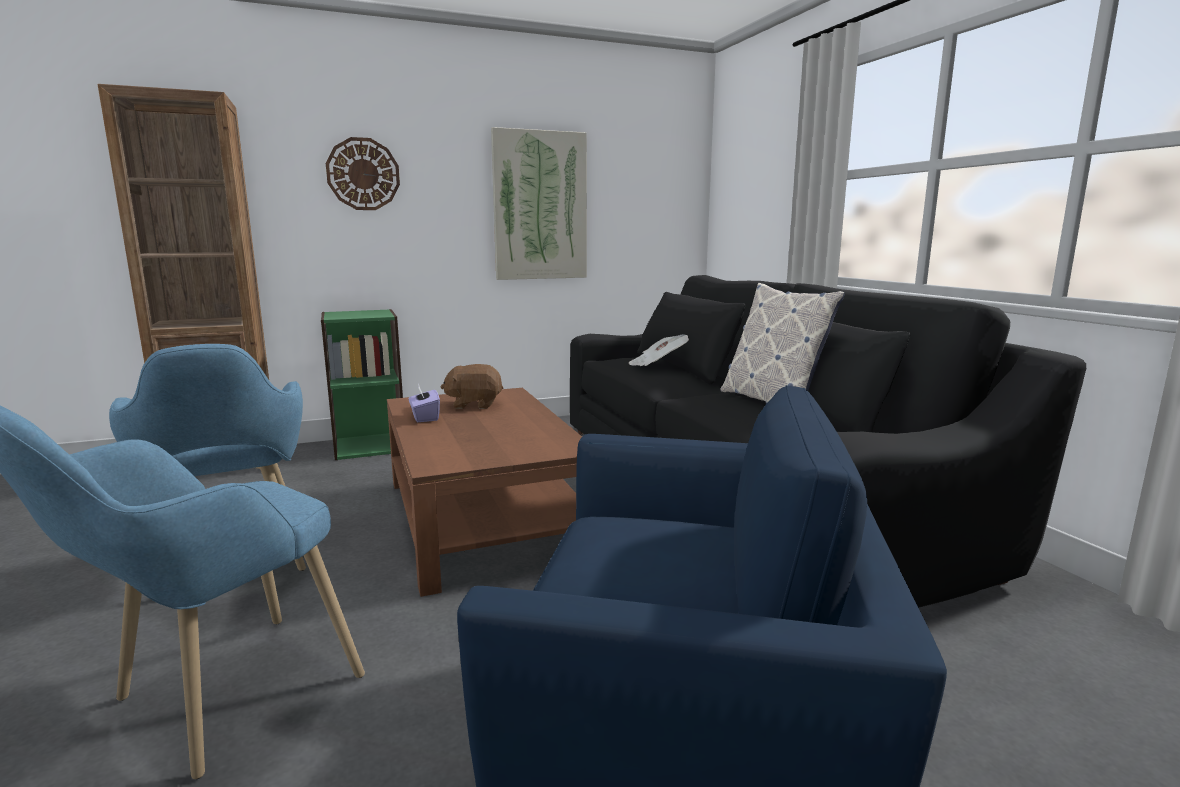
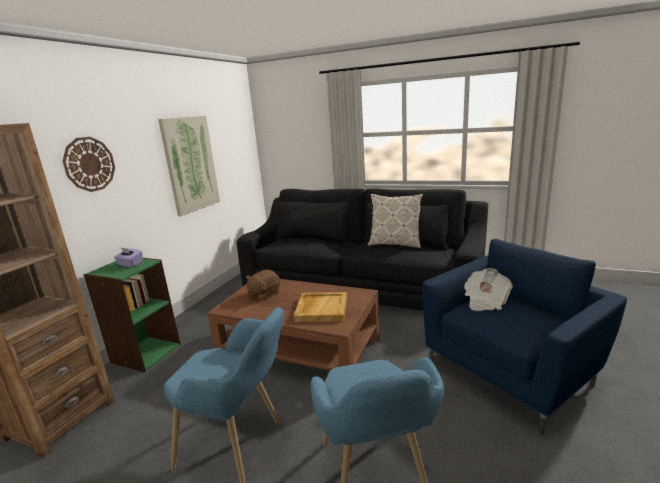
camera: 45 degrees left, 5 degrees up
(424, 417) = (263, 311): purple tissue box -> purple tissue box (130, 264)
(477, 440) = (321, 309): none -> beige tray
(659, 364) = (310, 241): newspaper -> newspaper (485, 301)

